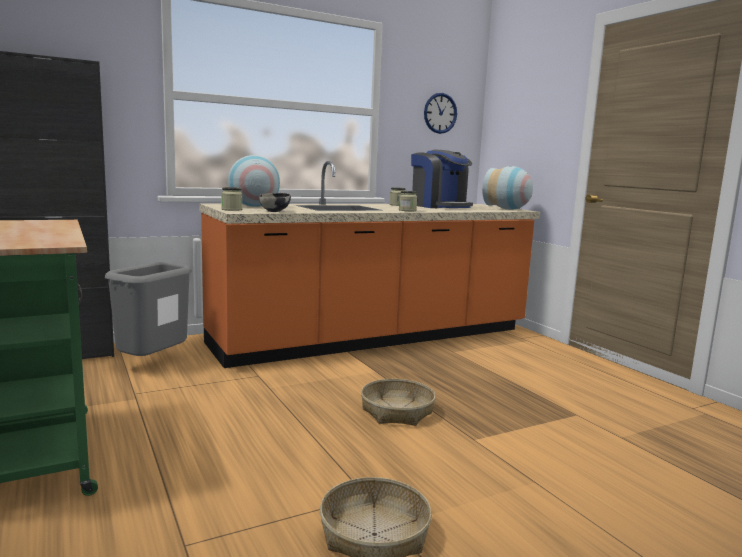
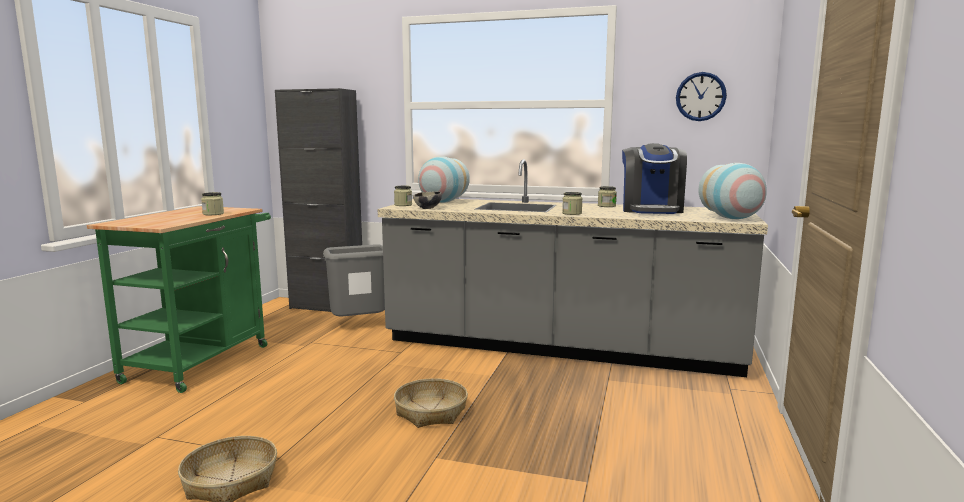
camera: 45 degrees right, 0 degrees up
(47, 227) = (213, 214): none -> jar
(374, 337) = (560, 346): orange counter -> grey counter

